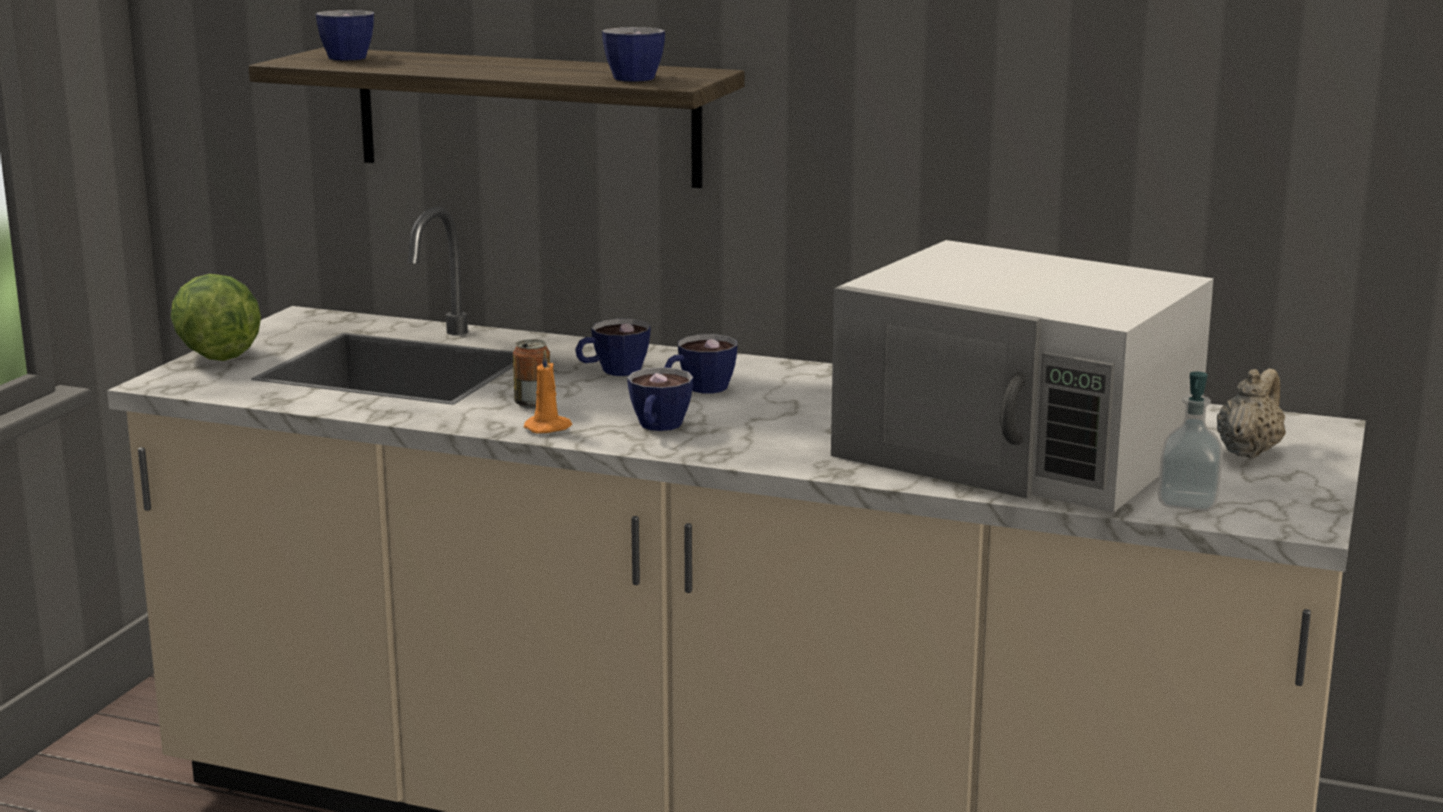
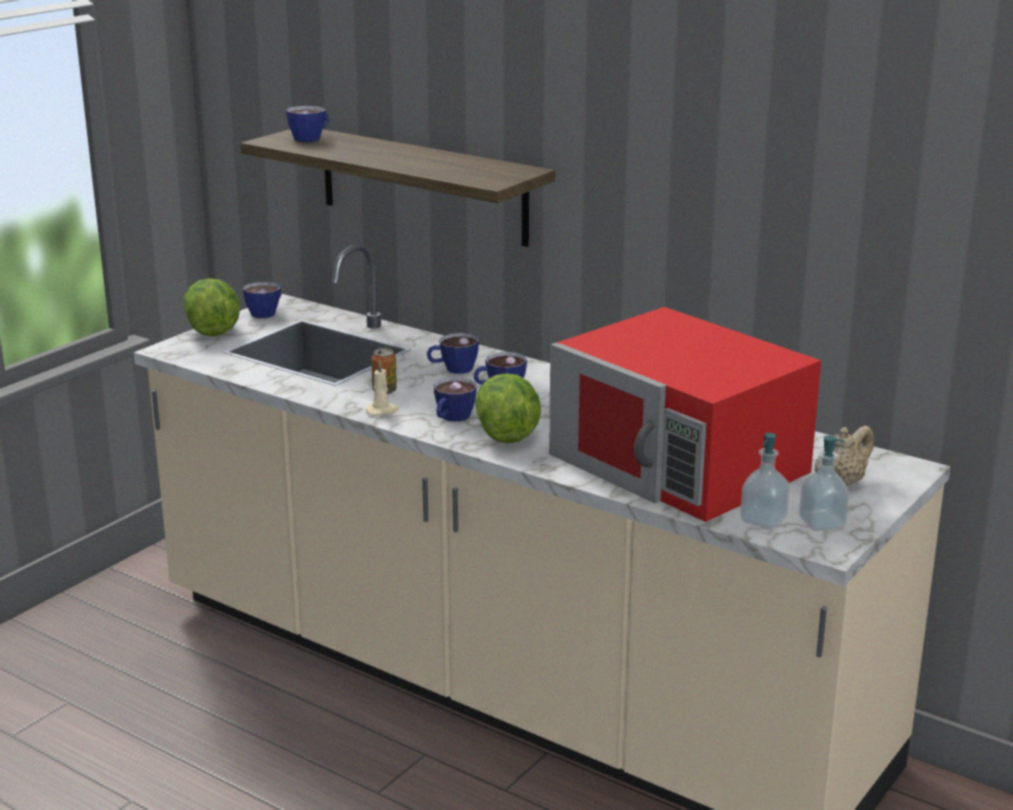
camera: 15 degrees right, 5 degrees up
(549, 428) = (382, 411): orange candle -> beige candle
(637, 77) = (474, 173): cup -> cup (267, 312)
(750, 437) = (506, 433): none -> lettuce
(1020, 449) = (680, 463): white microwave -> red microwave
(1266, 498) = (821, 523): none -> soap dispenser

